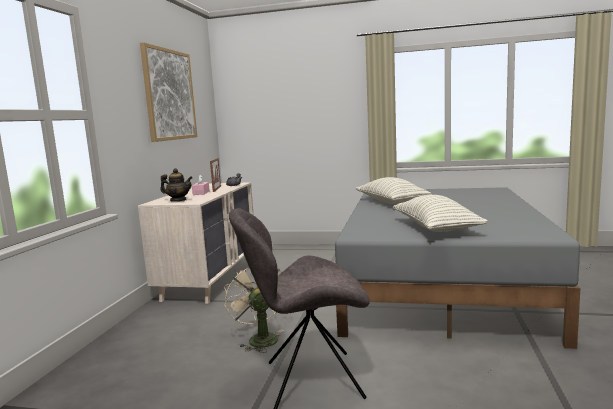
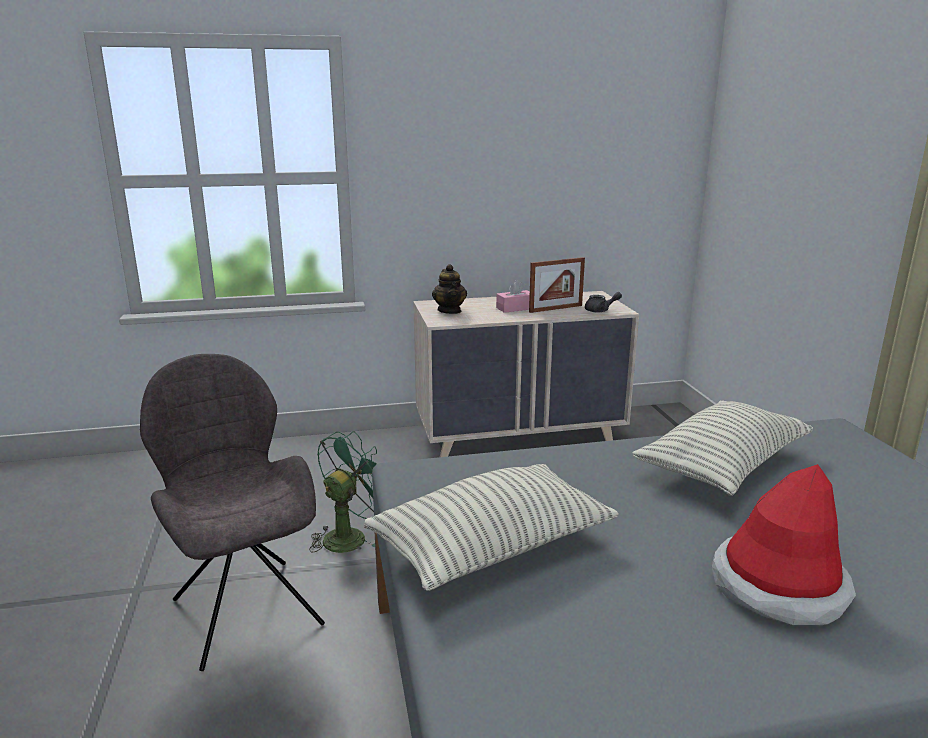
camera: 65 degrees right, 10 degrees up
(169, 95) = (545, 141): picture -> none
(259, 338) = (350, 536): beige fan -> green fan
(475, 206) = (778, 587): none -> hat

